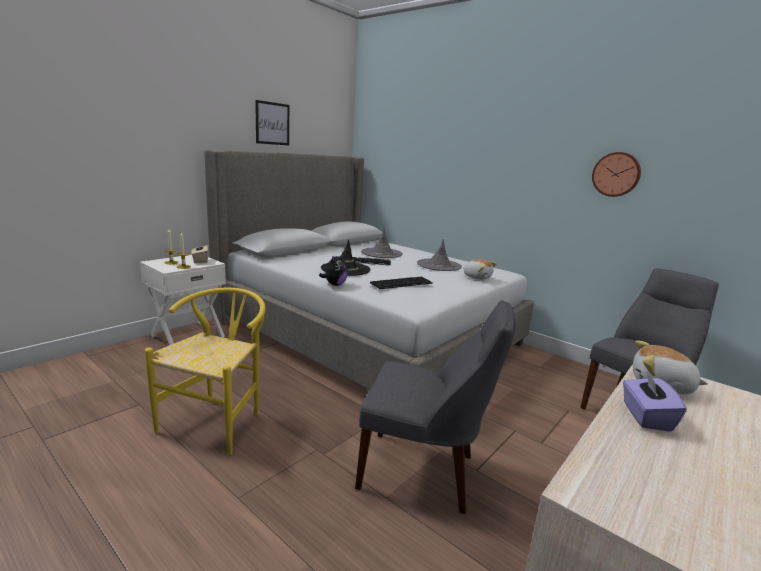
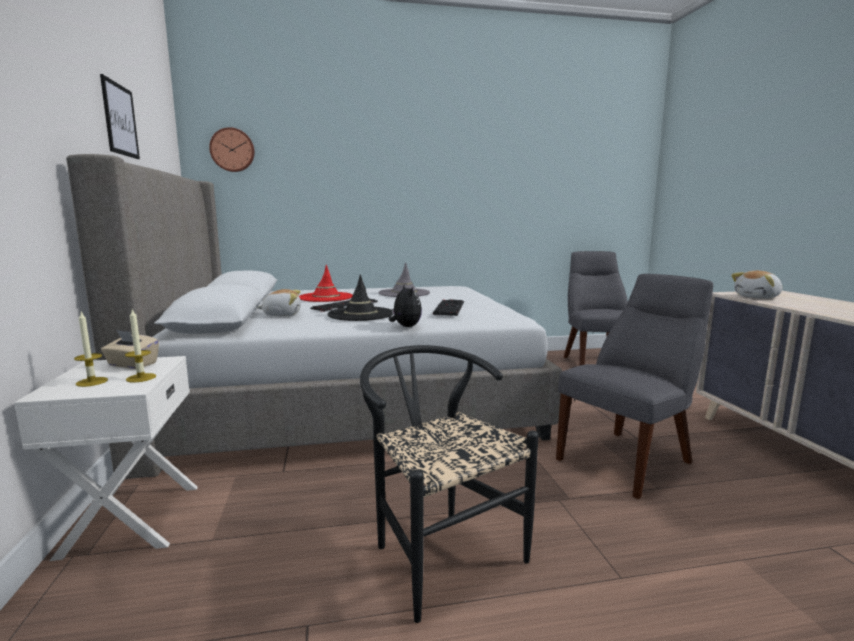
camera: 50 degrees left, 5 degrees down
(218, 420) = (439, 552): yellow chair -> black chair
(381, 253) = (326, 297): grey hat -> red hat
(477, 277) = (458, 293): plush toy -> plush toy (282, 315)
(616, 174) = (521, 181): wall clock -> wall clock (232, 150)
(645, 417) = (806, 307): purple tissue box -> none

